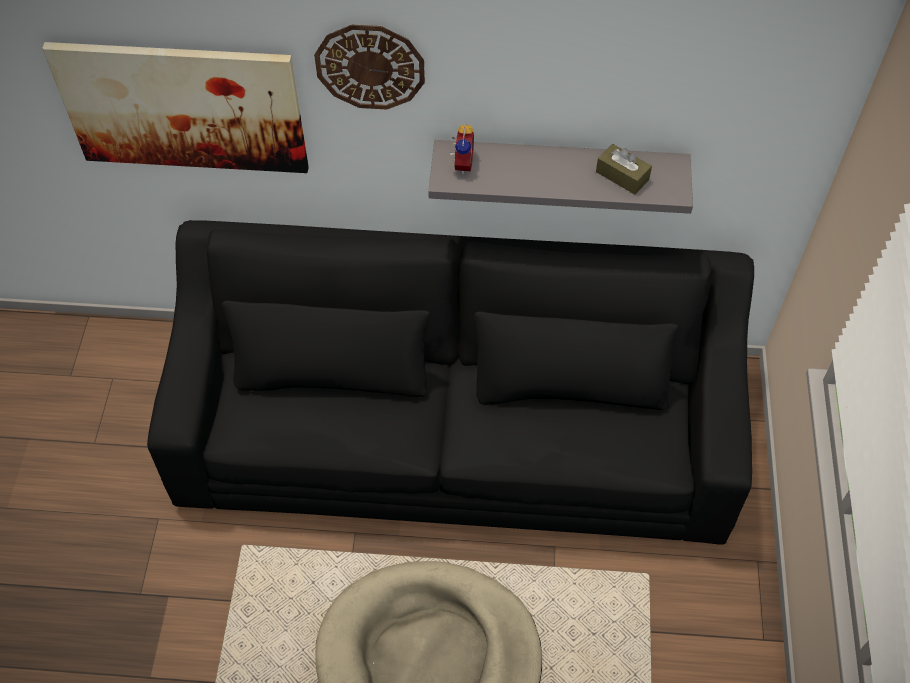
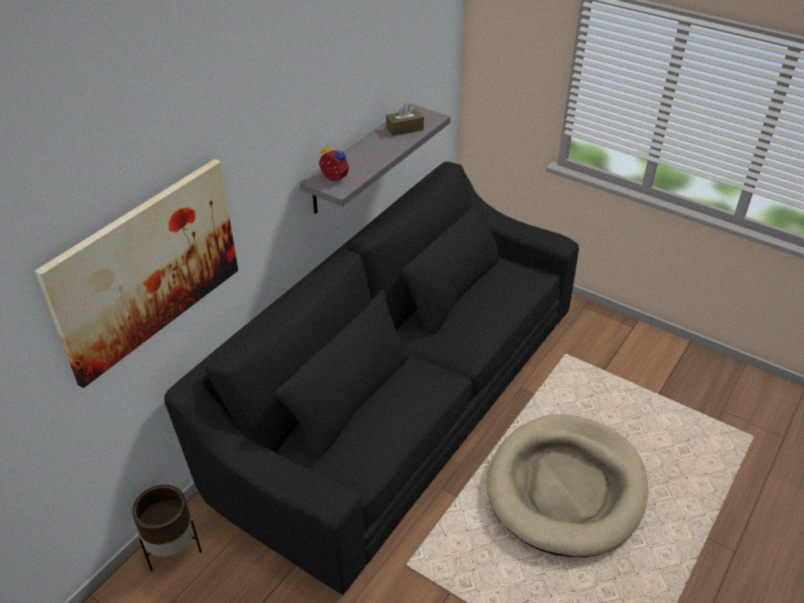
camera: 60 degrees left, 15 degrees down
(161, 345) = (173, 549): none -> brown planter
(370, 66) = (260, 138): wall clock -> none

